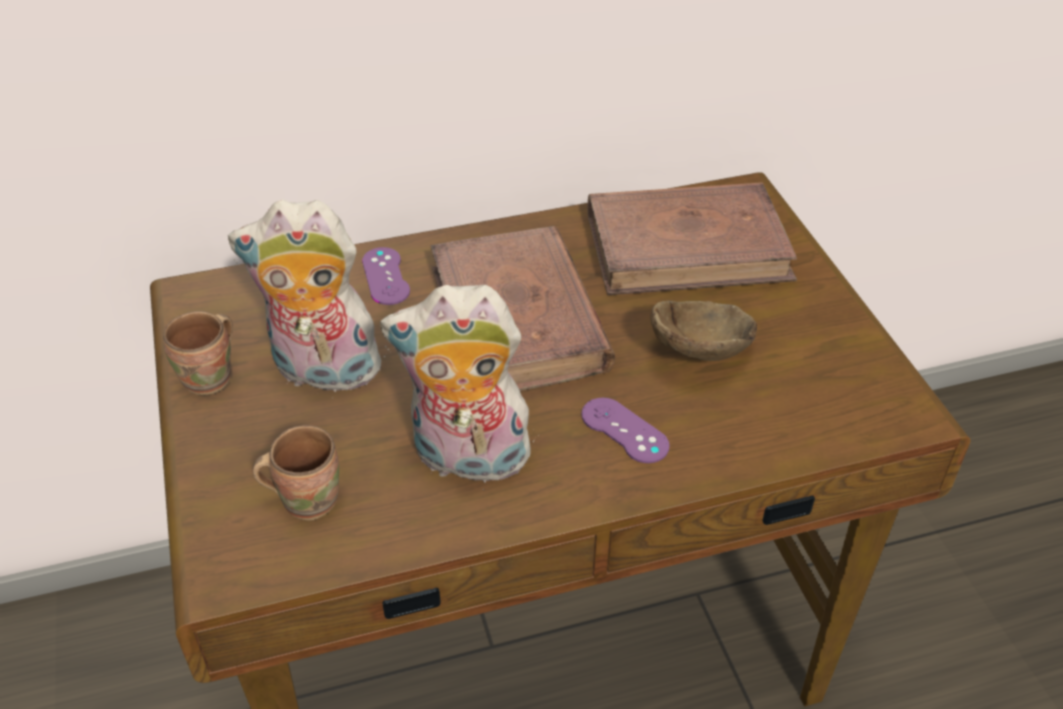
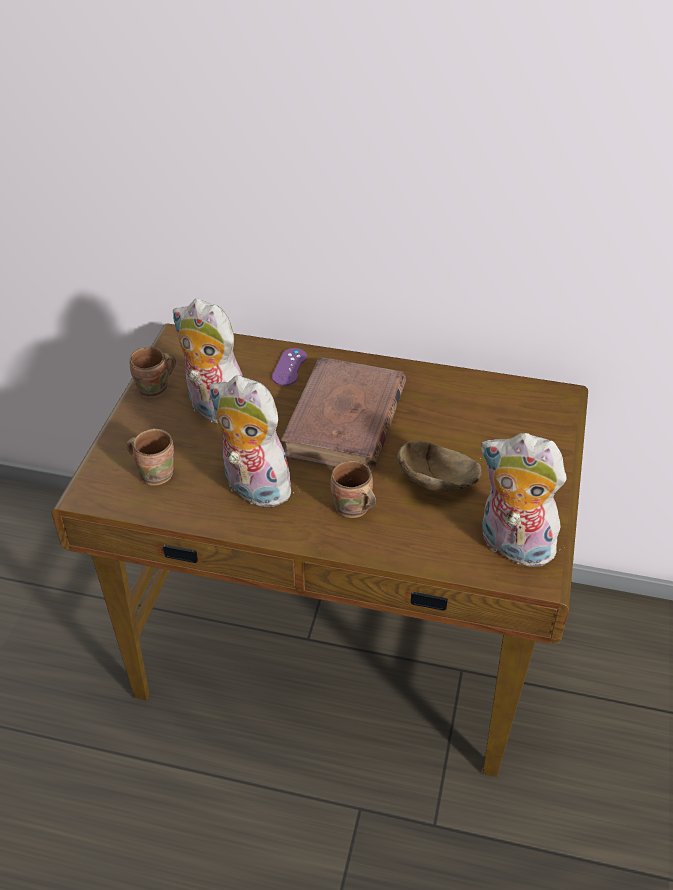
camera: 30 degrees right, 0 degrees up
(624, 430) = (352, 509): purple game controller -> brown mug
(688, 247) = (487, 417): brown book -> none
(851, 392) = (512, 546): none -> plush toy

